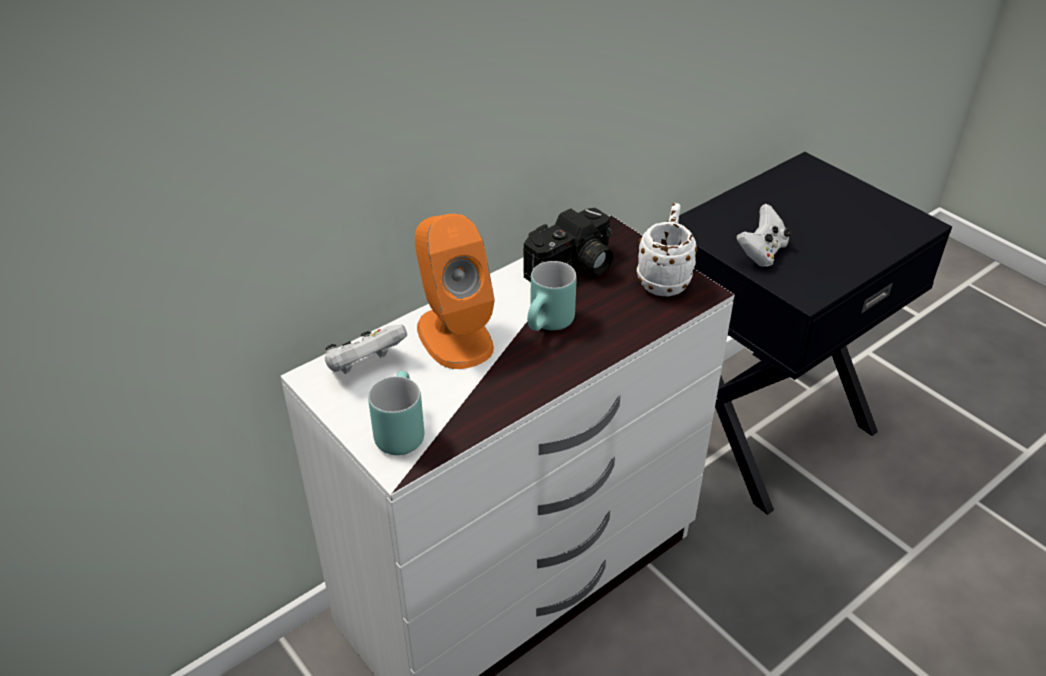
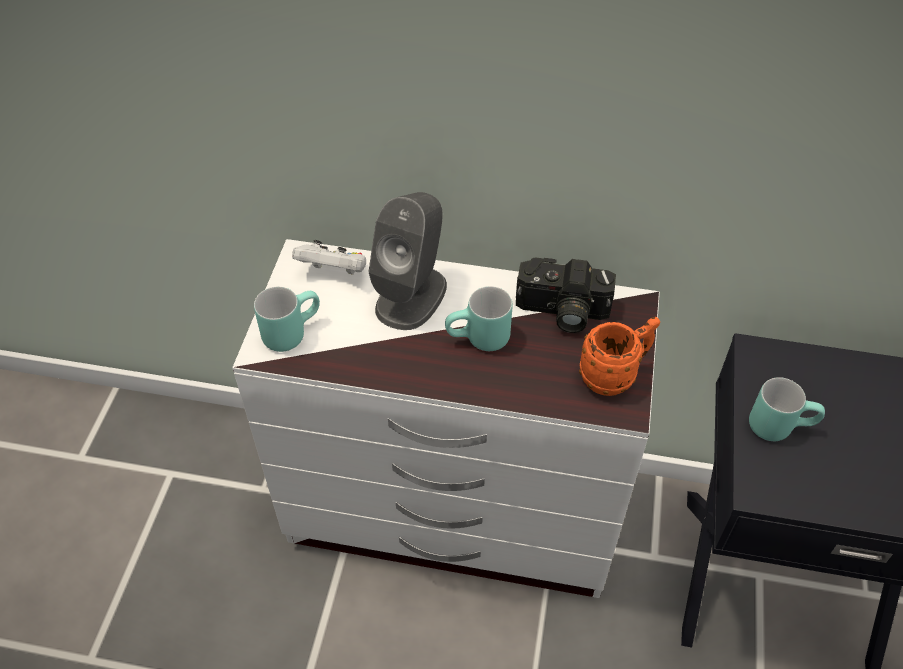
camera: 50 degrees right, 10 degrees up
(454, 336) = (411, 296): orange speaker -> grey speaker
(664, 278) = (615, 375): white mug -> orange mug
(761, 253) = (779, 424): white game controller -> turquoise mug

